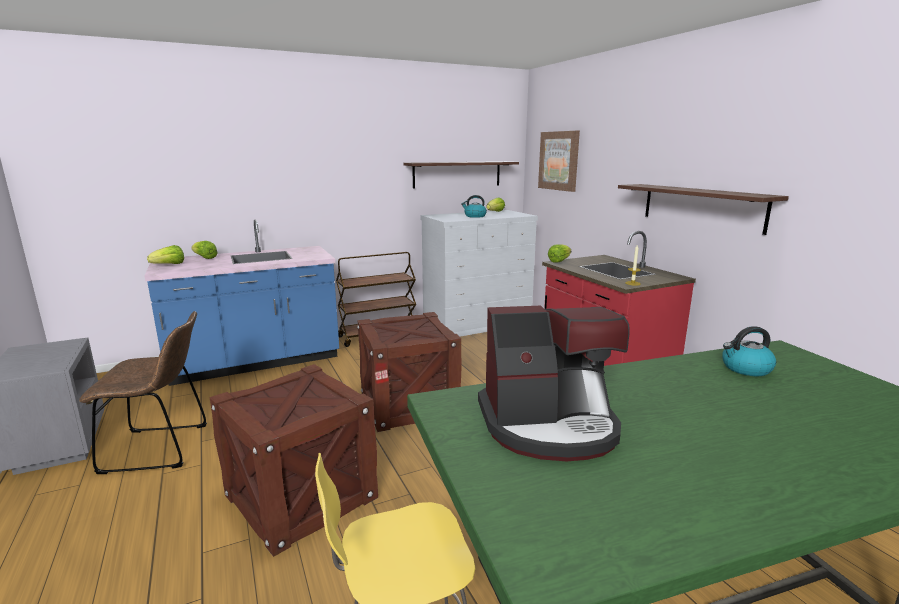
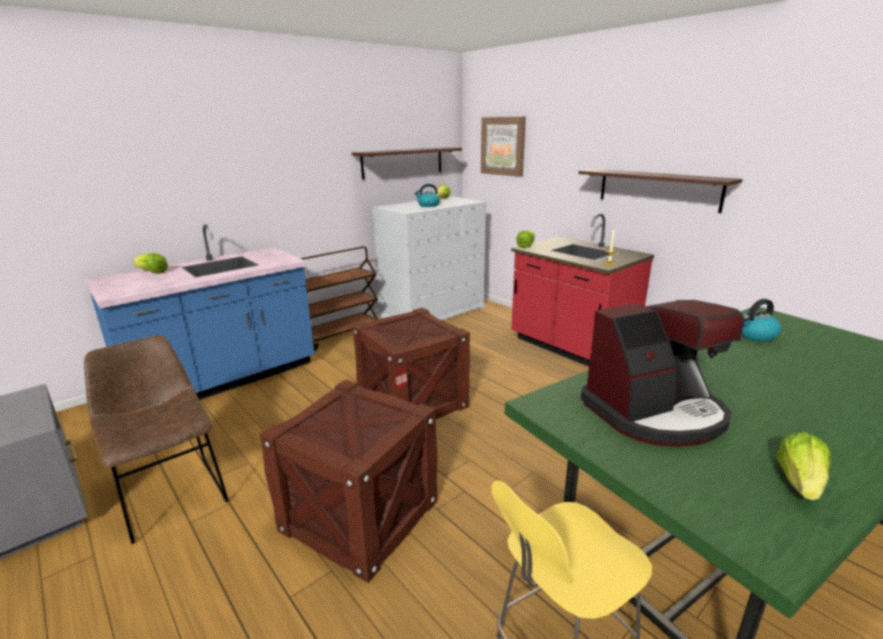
camera: 15 degrees left, 5 degrees up
(162, 448) = (171, 494): brown chair -> brown chair turned 105 degrees counterclockwise
(169, 265) = (117, 285): lettuce -> lettuce (799, 482)

